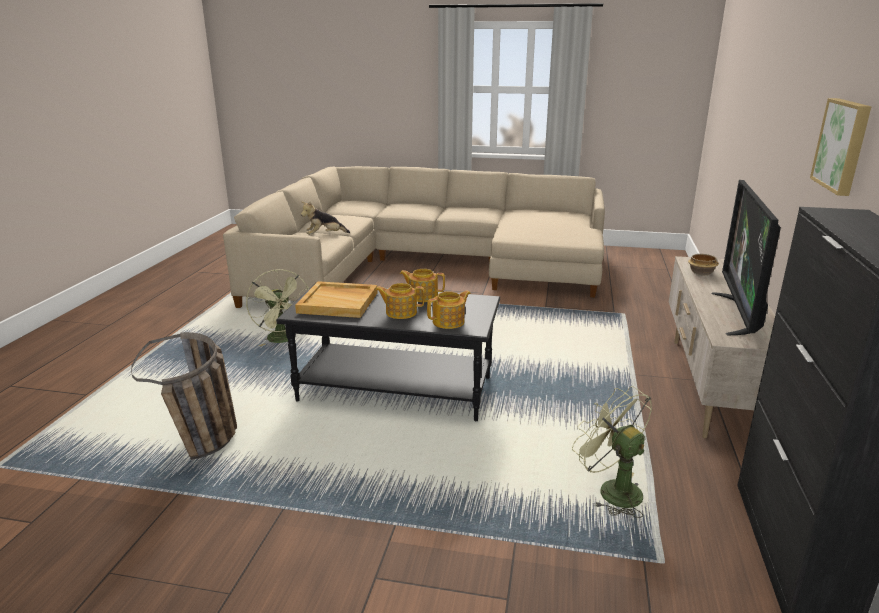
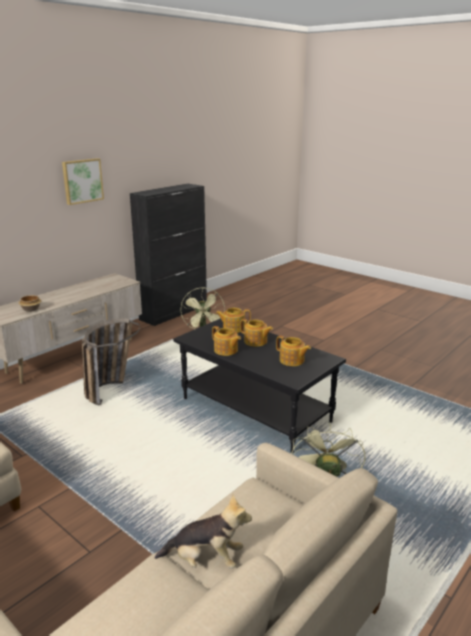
camera: 150 degrees left, 0 degrees up
(206, 447) = (398, 407): basket -> basket (110, 388)
(339, 302) = (292, 361): beige tray -> teapot
(741, 315) = (90, 287): television -> none

